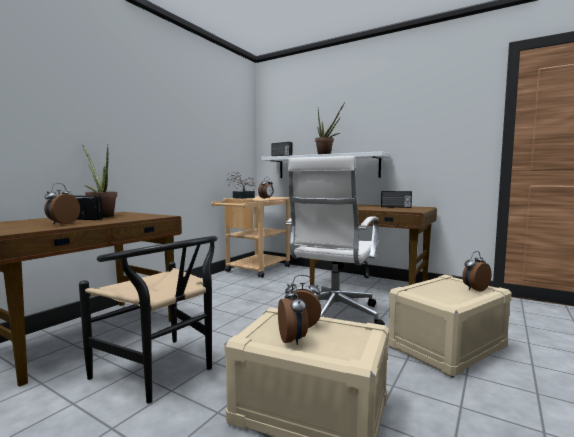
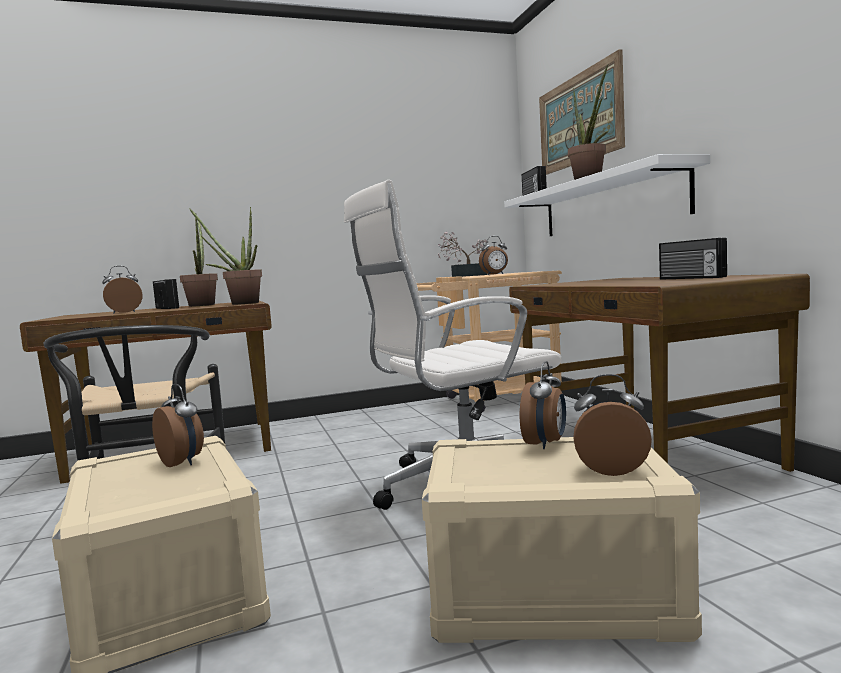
camera: 40 degrees right, 0 degrees up
(150, 216) = (239, 304): none -> potted plant
(293, 339) = (120, 475): alarm clock -> alarm clock (546, 444)
(307, 121) = (579, 119): none -> picture

